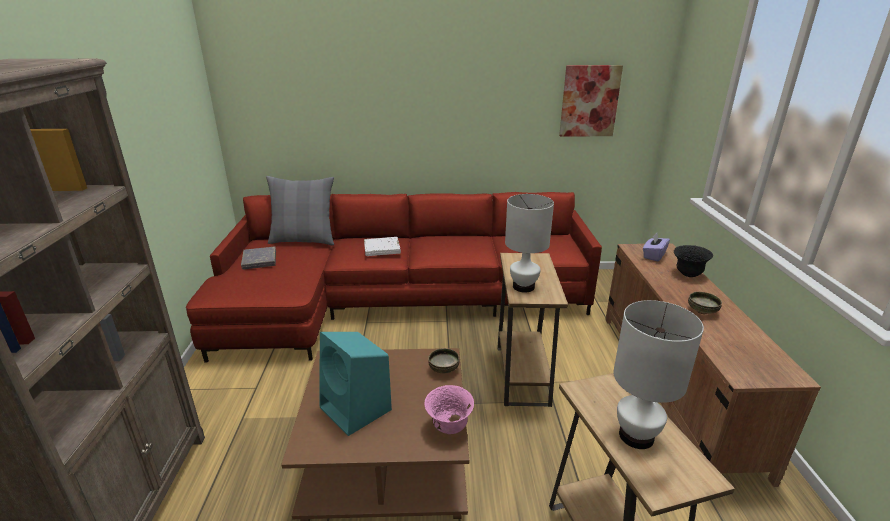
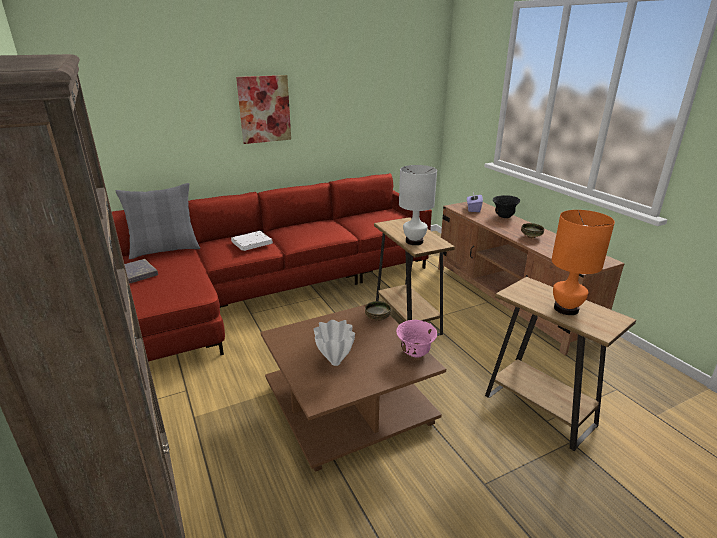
camera: 25 degrees left, 0 degrees up
(357, 409) = (335, 362): turquoise speaker -> white vase
(589, 101) = (392, 97): picture -> picture (264, 109)
(636, 437) = (566, 309): white table lamp -> orange table lamp

